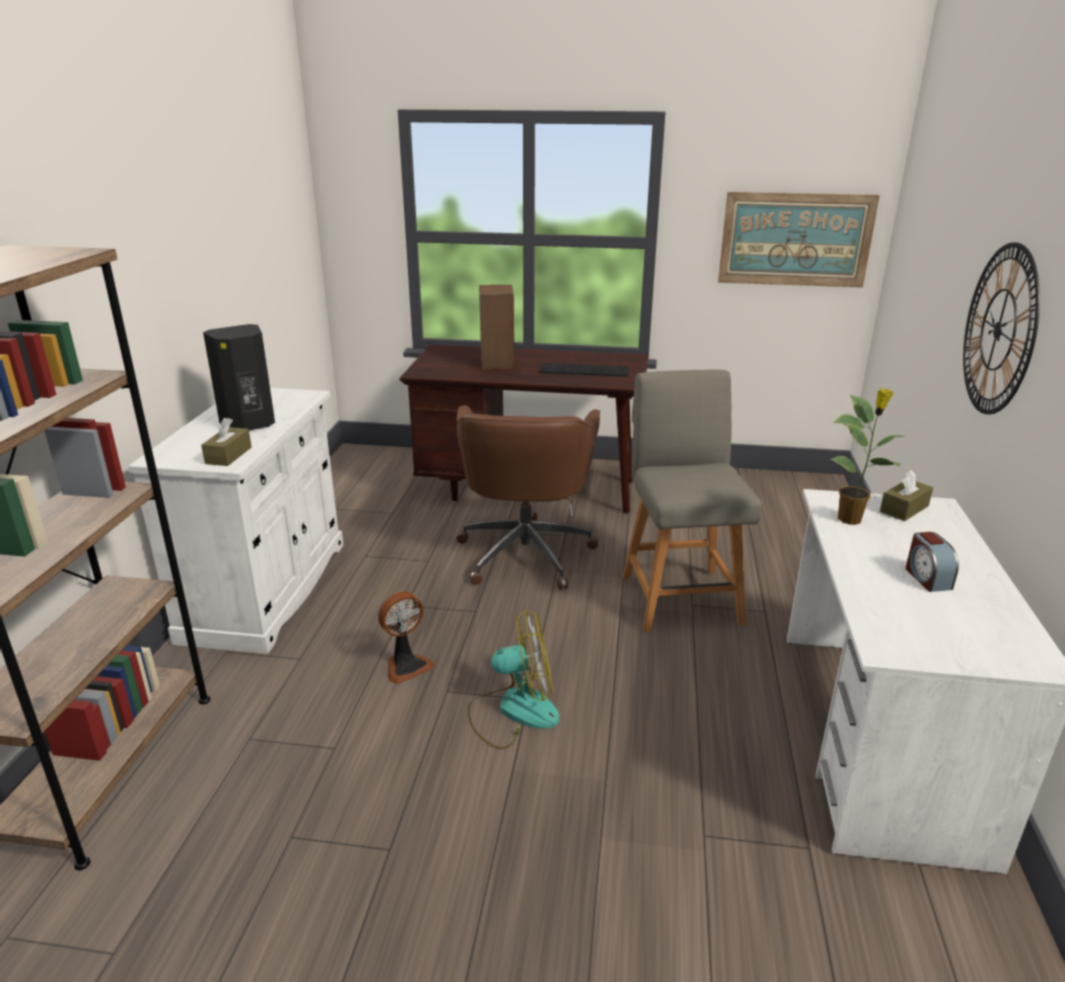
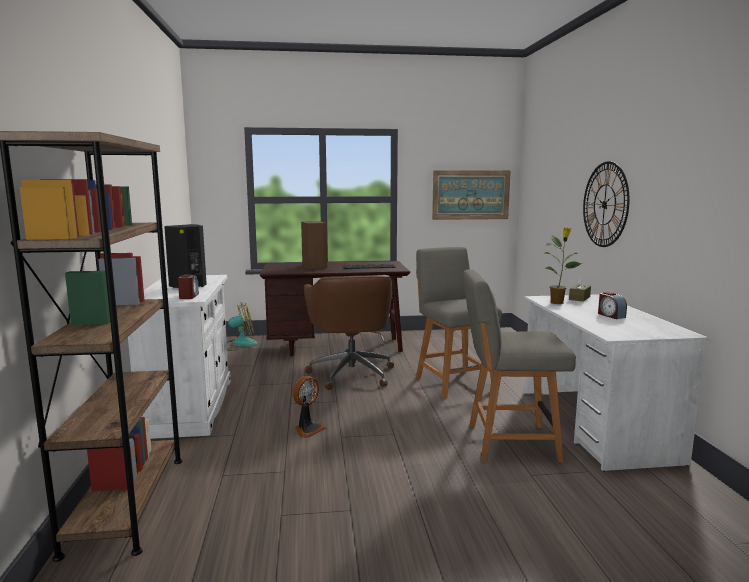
camera: 15 degrees left, 15 degrees down
(228, 455) = (189, 296): brown tissue box -> alarm clock
(513, 711) = (388, 440): fan -> fan (238, 344)
(703, 753) = (508, 442): none -> grey chair

